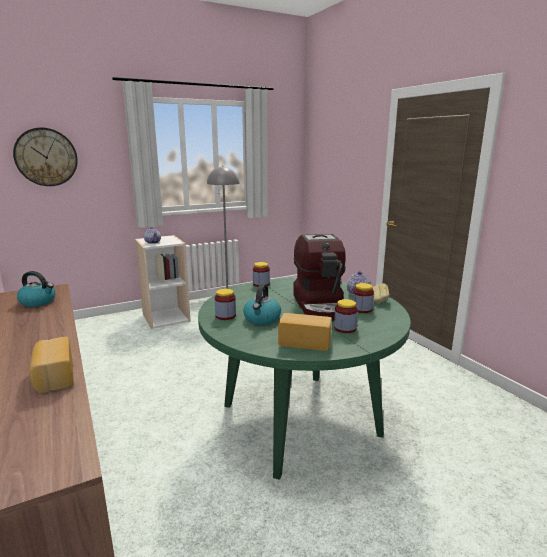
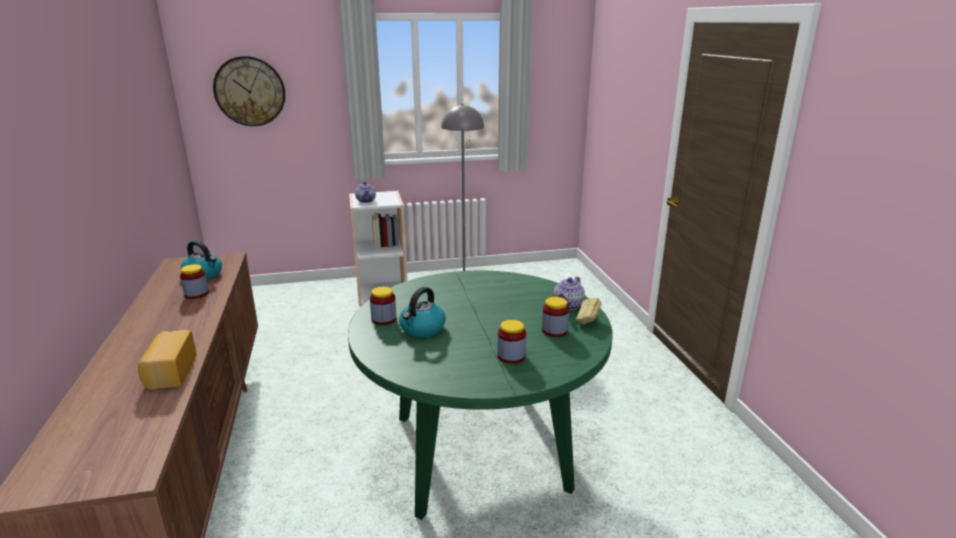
camera: 15 degrees right, 5 degrees up
(261, 284) = (456, 277): jar -> jar (196, 294)
(305, 342) = (449, 368): bread -> none
(321, 305) = (507, 318): coffee machine -> none

